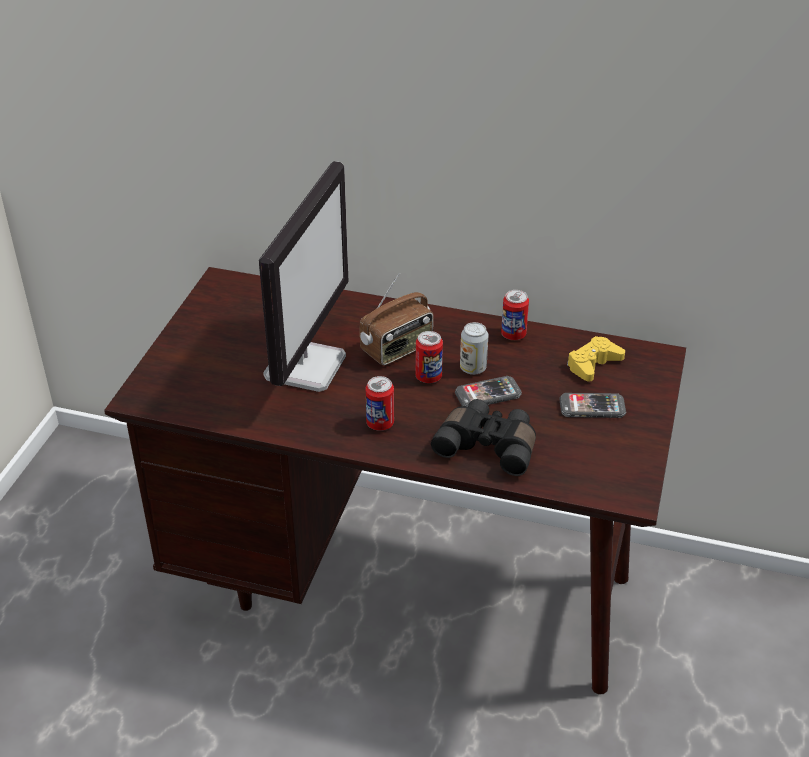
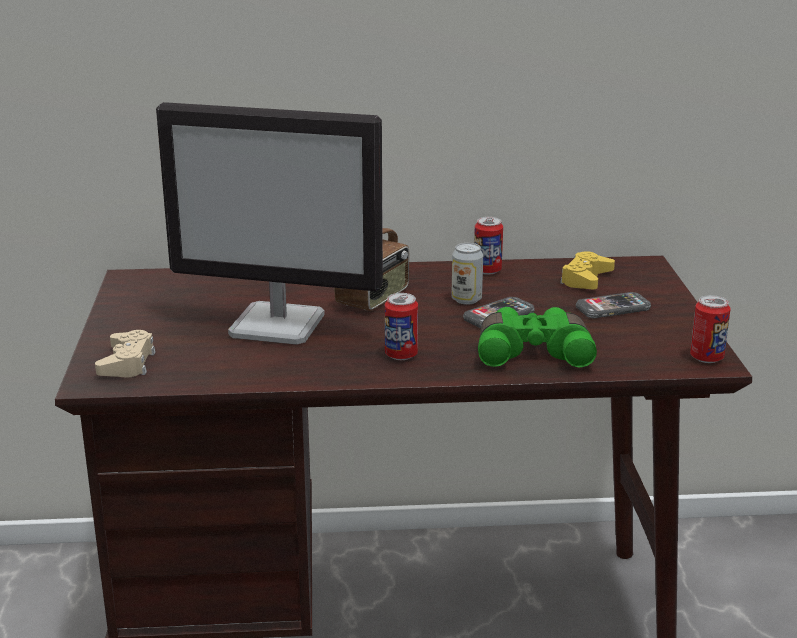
camera: 20 degrees left, 15 degrees down
(172, 382) = (127, 363): none -> beige game controller
(305, 365) = (279, 325): monitor -> monitor turned 105 degrees clockwise
(428, 377) = (424, 313): can -> can (706, 358)
(488, 445) = (533, 352): black binoculars -> green binoculars

